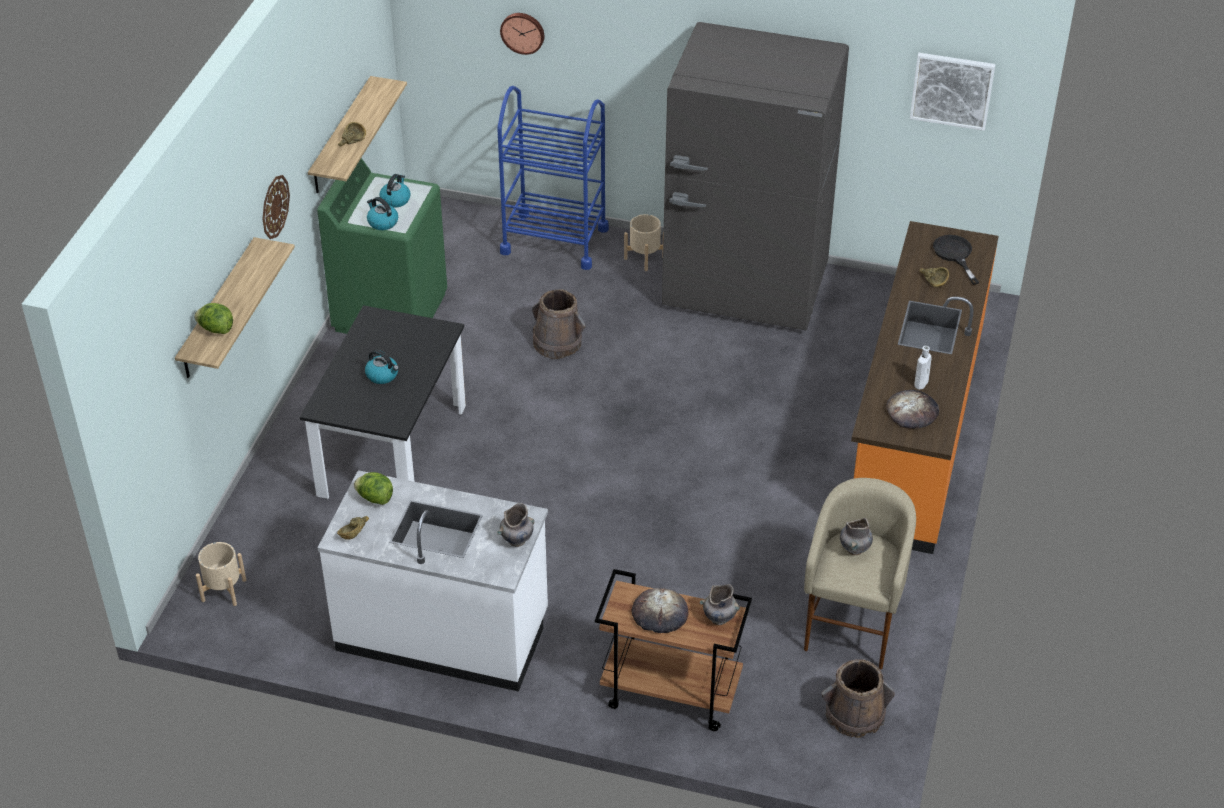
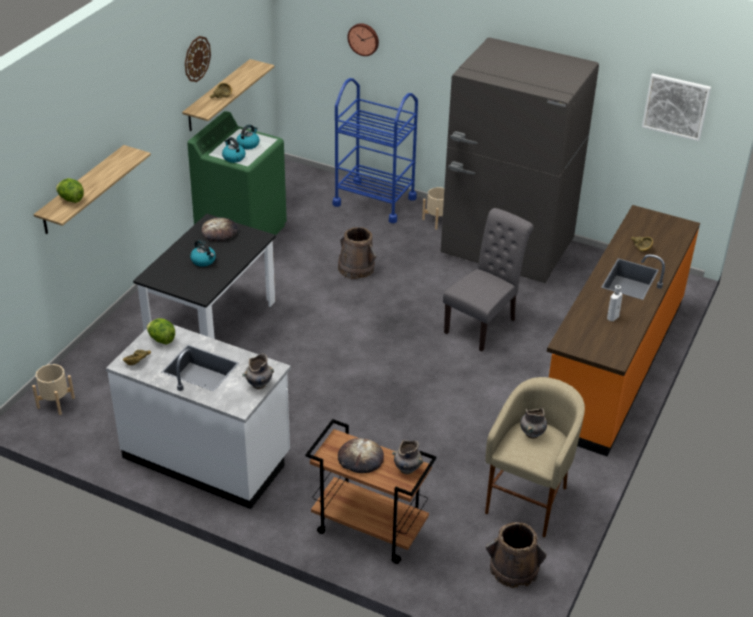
camera: 10 degrees right, 5 degrees down
(274, 206) = (146, 128): wall clock -> wall clock (197, 58)
(741, 398) = (483, 324): none -> grey chair
(912, 411) = (600, 336): bread -> bread (220, 231)
(955, 255) = (662, 231): black frying pan -> none

